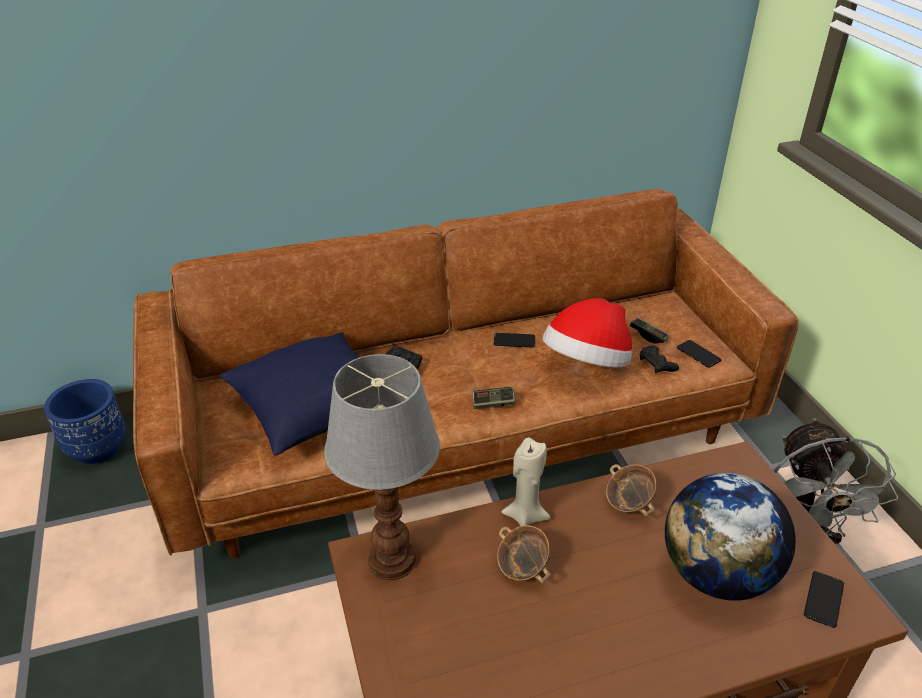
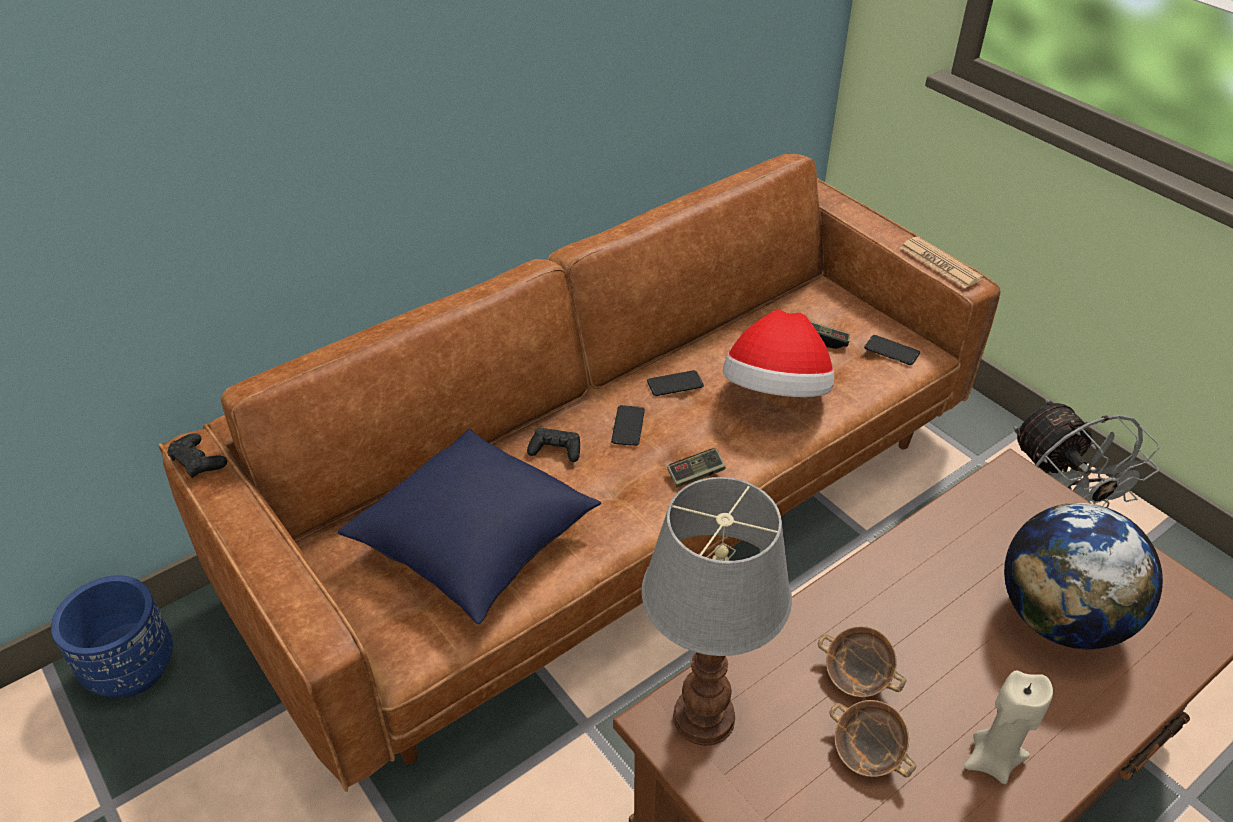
camera: 20 degrees left, 5 degrees up
(525, 515) = (825, 611): beige candle -> beige candle (992, 760)
(628, 502) = (927, 561): bowl -> bowl (866, 753)
(657, 364) = (853, 374): black game controller -> black game controller (198, 461)
(754, 292) = (940, 263): none -> newspaper
(823, 599) = (1176, 614): phone -> phone (628, 426)

